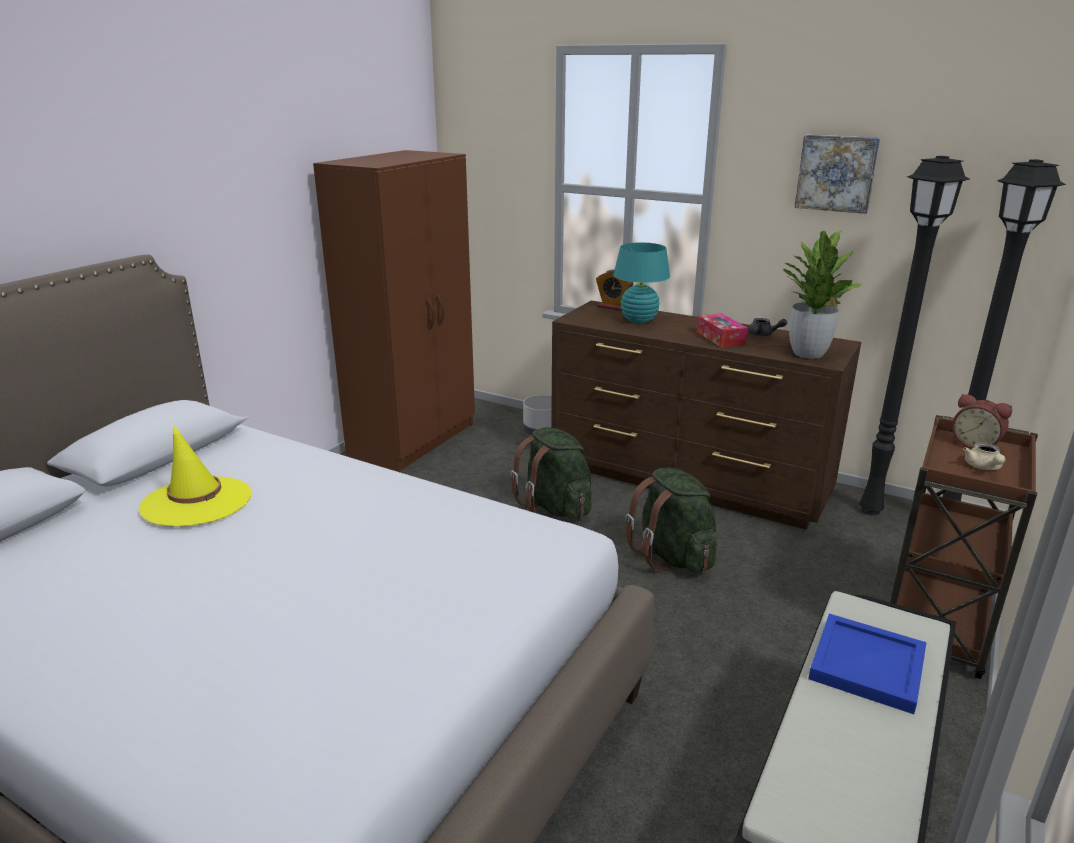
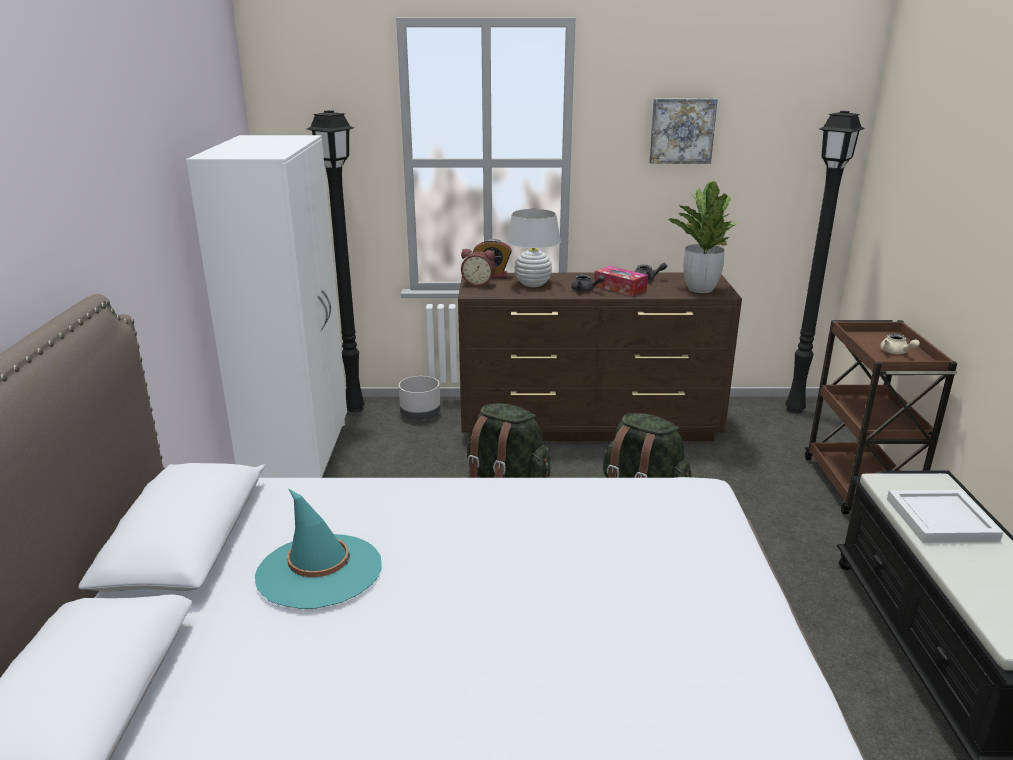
camera: 30 degrees left, 0 degrees up
(197, 502) = (319, 571): yellow hat -> turquoise hat
(414, 439) = (299, 454): brown wardrobe -> white wardrobe
(639, 320) = (533, 284): turquoise table lamp -> white table lamp
(681, 334) = (585, 290): none -> grey teapot
(865, 664) = (939, 518): blue tray -> white tray
(868, 510) = (738, 413): black floor lamp -> black floor lamp (353, 409)
(975, 444) = (870, 337): alarm clock -> alarm clock (479, 283)

